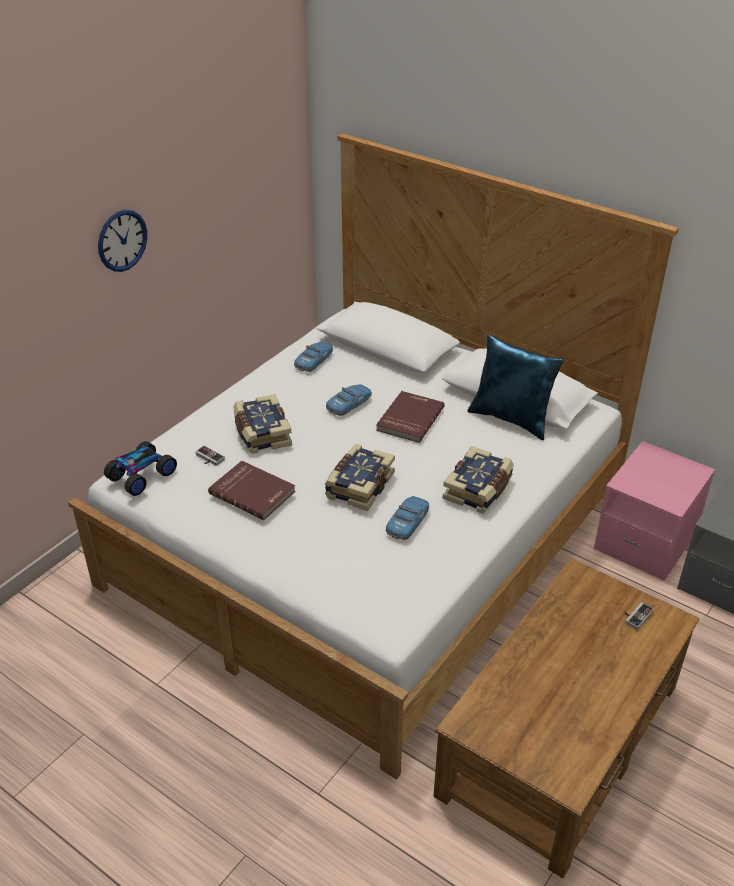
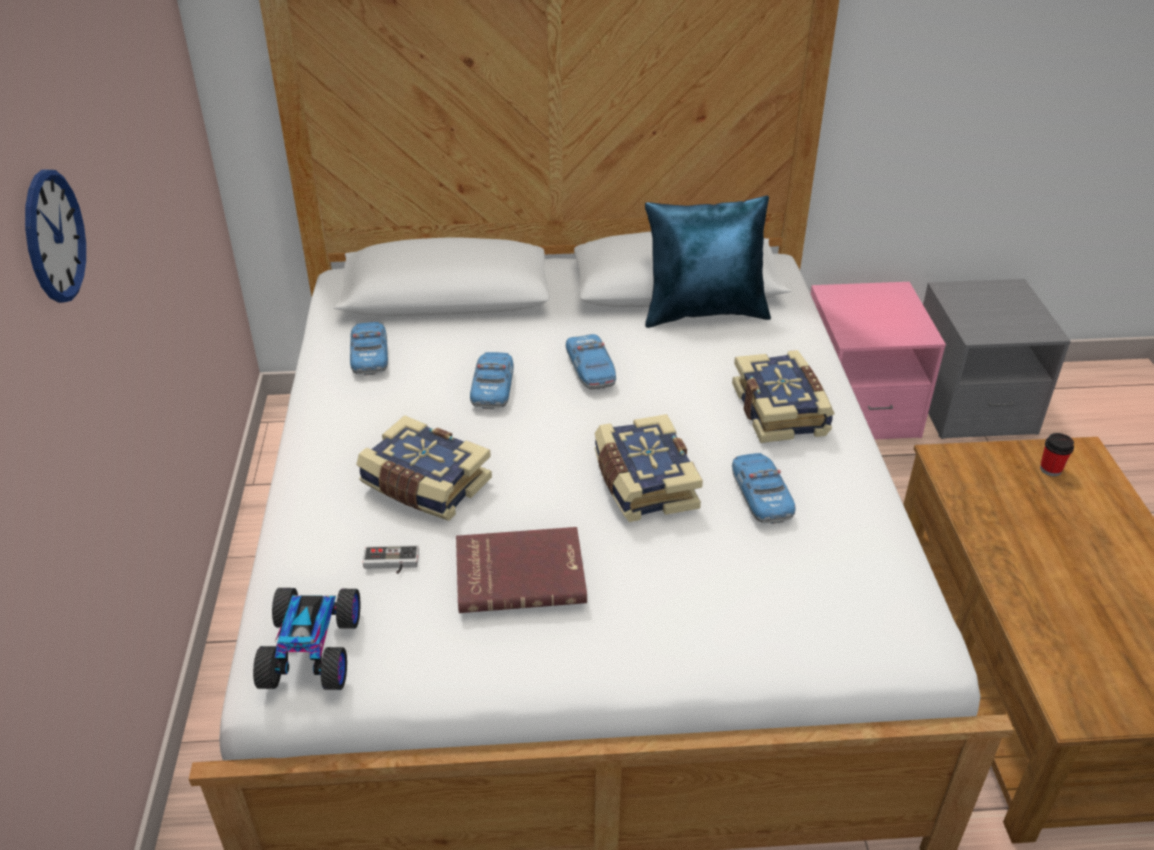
camera: 40 degrees left, 0 degrees up
(409, 419) = (591, 368): red book -> toy car
(635, 616) = (1050, 469): game controller -> cup

